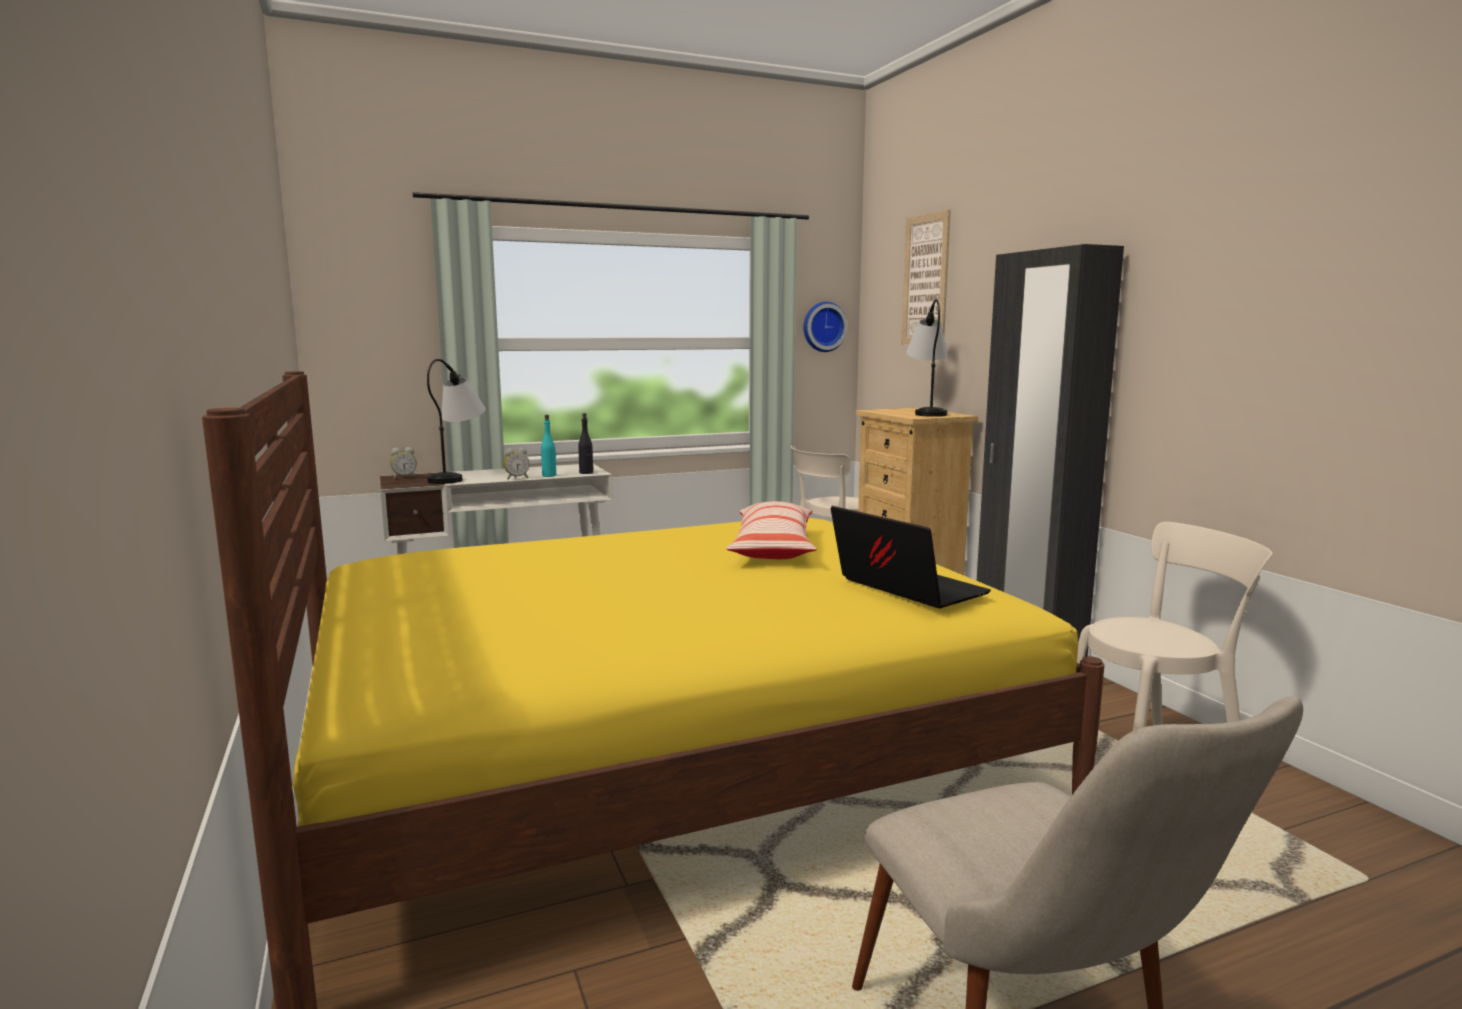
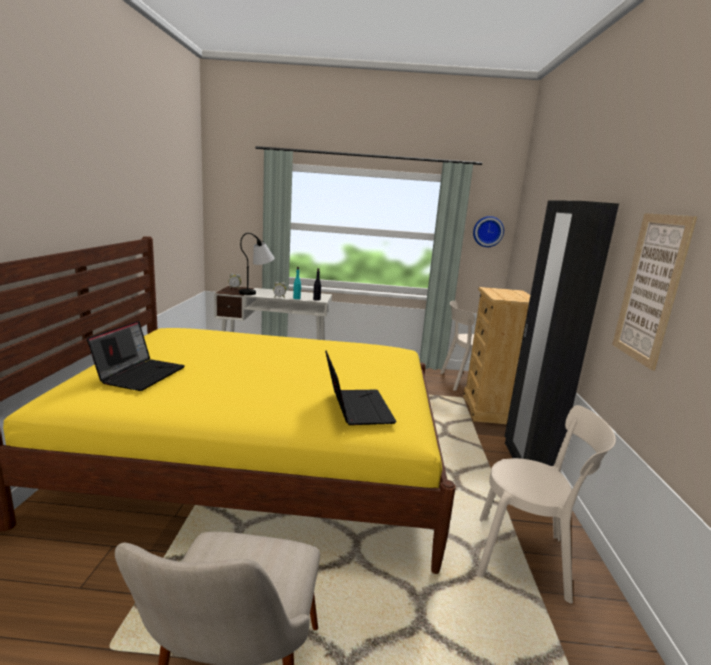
camera: 25 degrees right, 5 degrees up
(487, 624) = (140, 374): none -> laptop
(773, 548) = (338, 363): pillow -> none
(925, 280) = (539, 209): picture -> picture (650, 289)
(927, 413) = (516, 295): table lamp -> none

